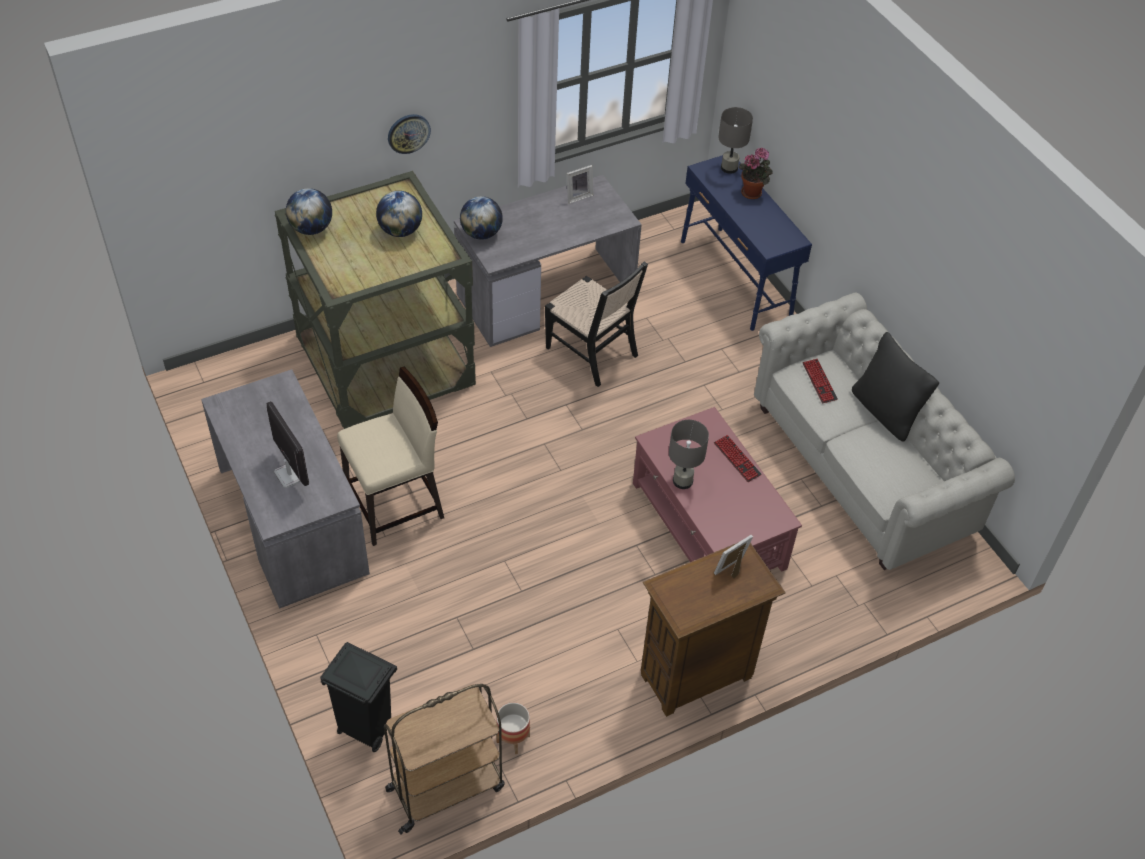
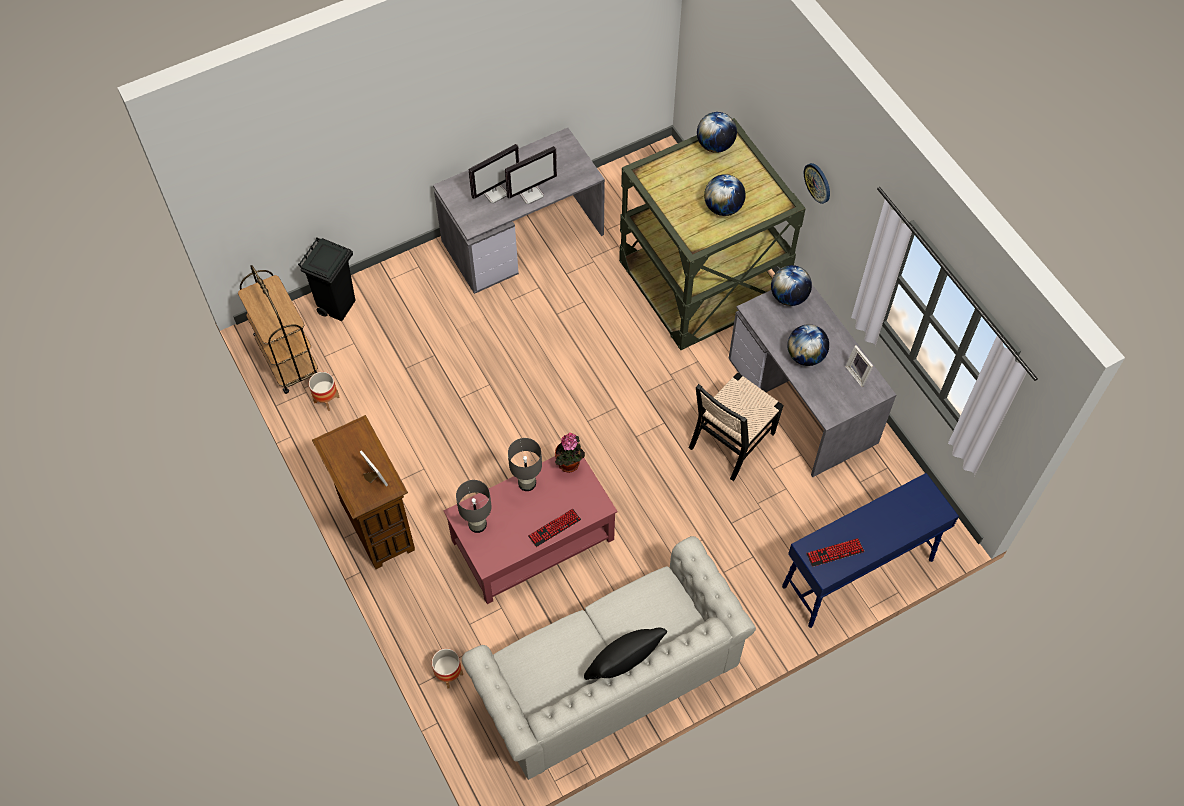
camera: 90 degrees right, 10 degrees up
(299, 438) = (531, 193): none -> monitor
(396, 506) = (541, 304): beige chair -> none
(555, 229) = (805, 356): none -> globe
(729, 167) = (931, 512): grey table lamp -> grey table lamp (478, 524)
(753, 192) = (894, 535): potted plant -> potted plant (570, 465)
(819, 381) = (655, 605): keyboard -> keyboard (835, 553)
(872, 605) = (448, 674): none -> planter

